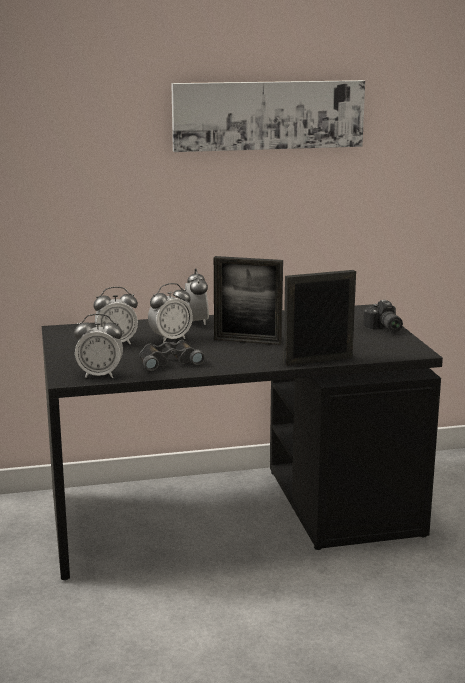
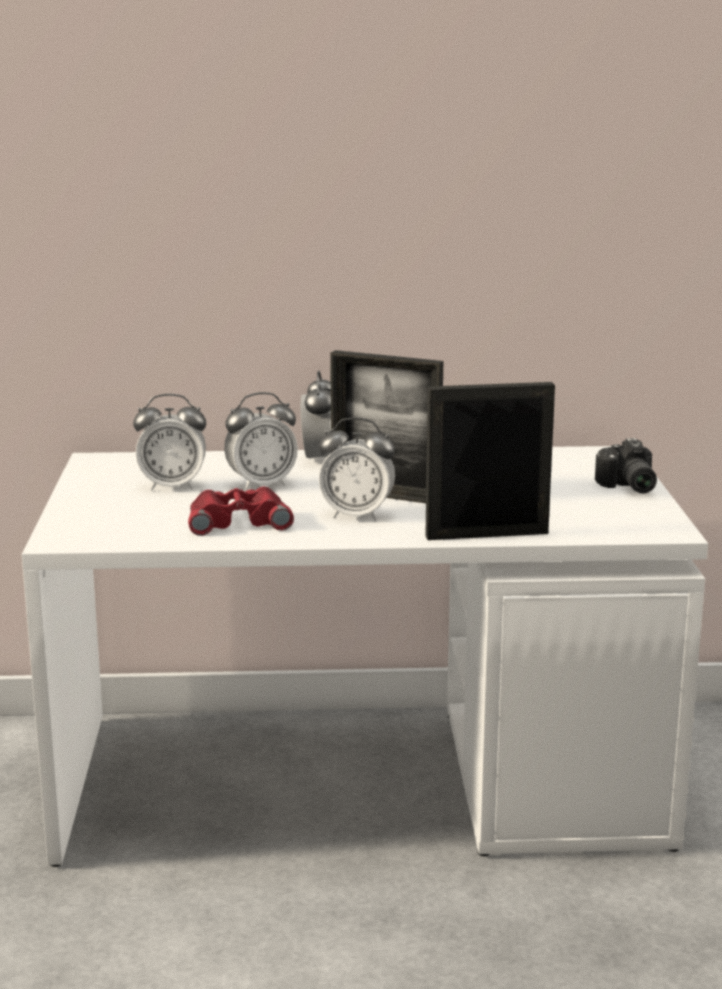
camera: 10 degrees right, 0 degrees up
(100, 375) = (115, 536): alarm clock -> alarm clock (357, 515)
(169, 361) = (238, 521): black binoculars -> red binoculars
(232, 514) = (360, 780): black desk -> white desk
(268, 115) = (451, 119): picture -> none

